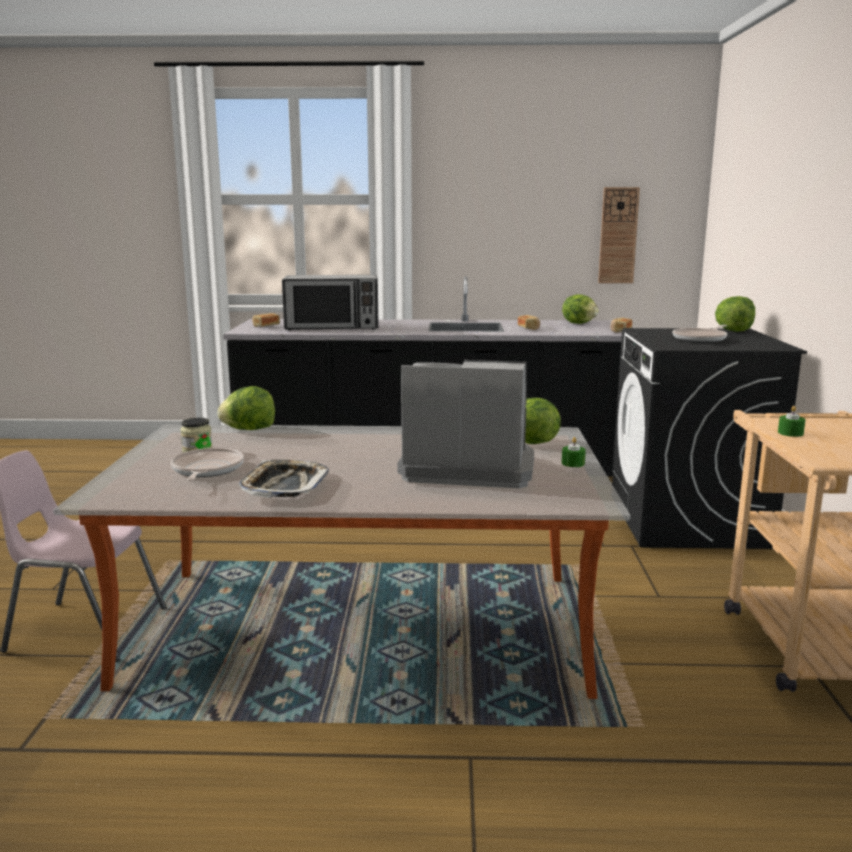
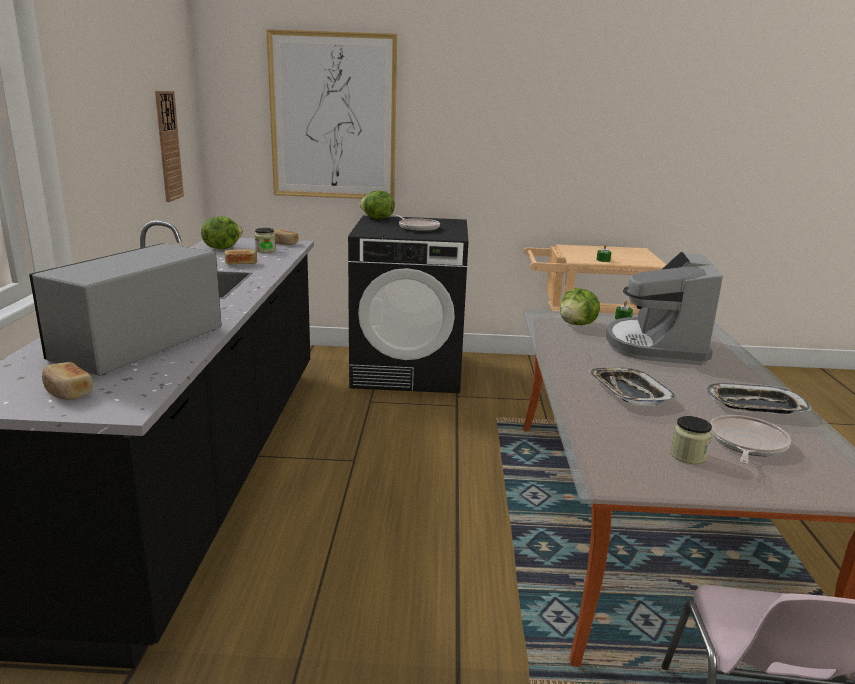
camera: 90 degrees left, 5 degrees up
(206, 470) = (746, 443): frying pan -> frying pan turned 120 degrees clockwise
(249, 430) = (587, 433): lettuce -> none
(327, 446) = (628, 392): none -> tray
(332, 327) = (138, 344): microwave -> microwave turned 150 degrees counterclockwise
(583, 329) = (265, 250): none -> jar
(757, 209) = (333, 117): none -> picture

